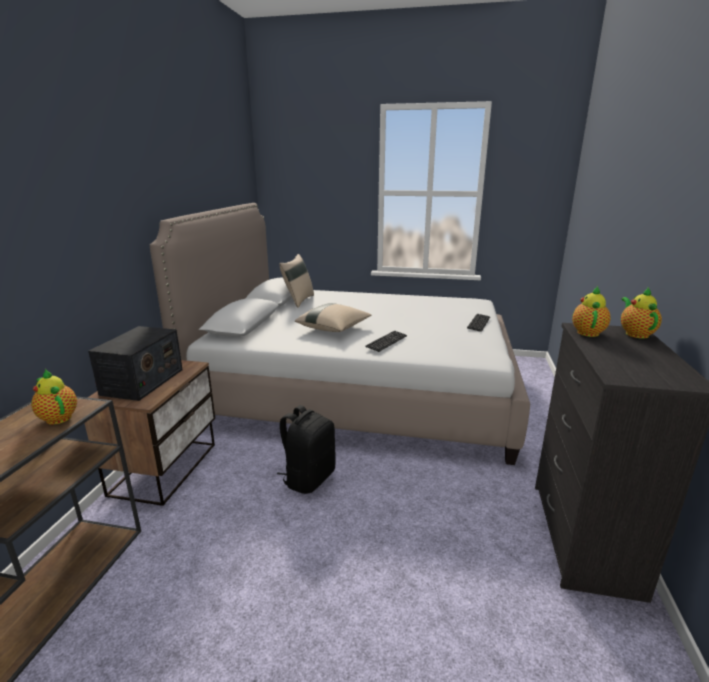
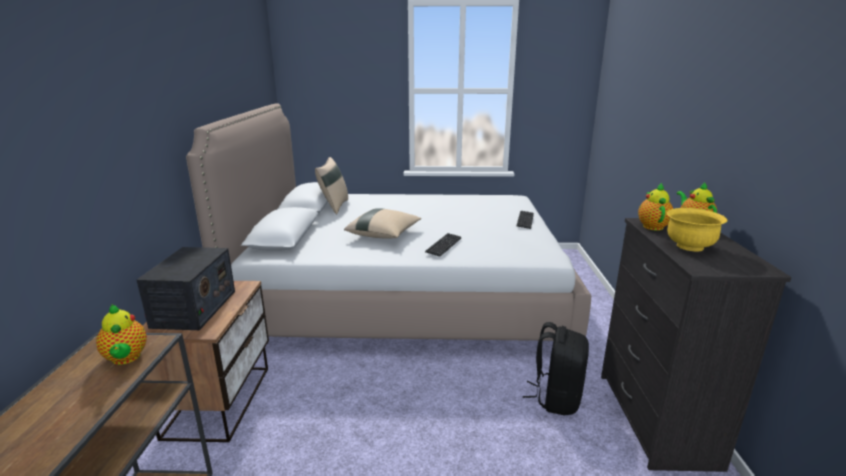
camera: 10 degrees left, 0 degrees up
(58, 417) = (126, 358): teapot -> teapot turned 150 degrees counterclockwise
(308, 478) = (380, 393): black backpack -> black backpack (556, 398)
(618, 355) = (689, 246): none -> yellow bowl

